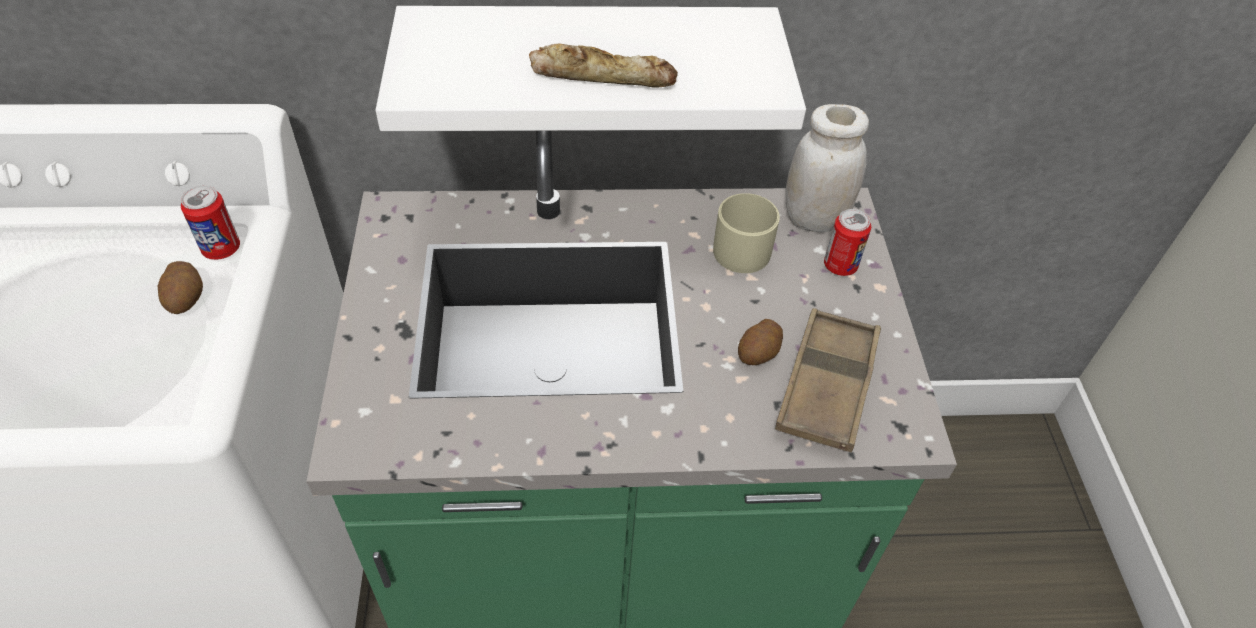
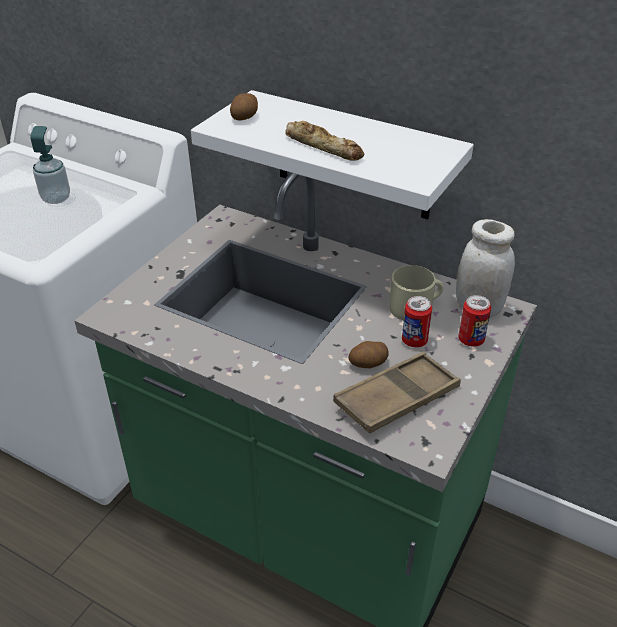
camera: 35 degrees right, 10 degrees down
(113, 288) = (56, 198): none -> soap dispenser
(186, 299) = (82, 213): potato -> potato (245, 117)
(221, 249) = (116, 198): can -> can (414, 341)

